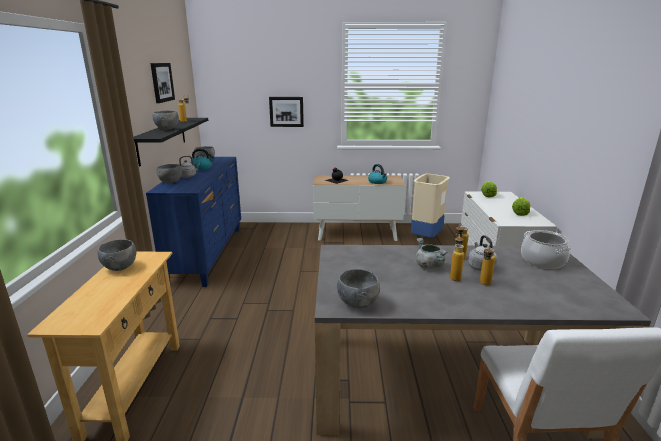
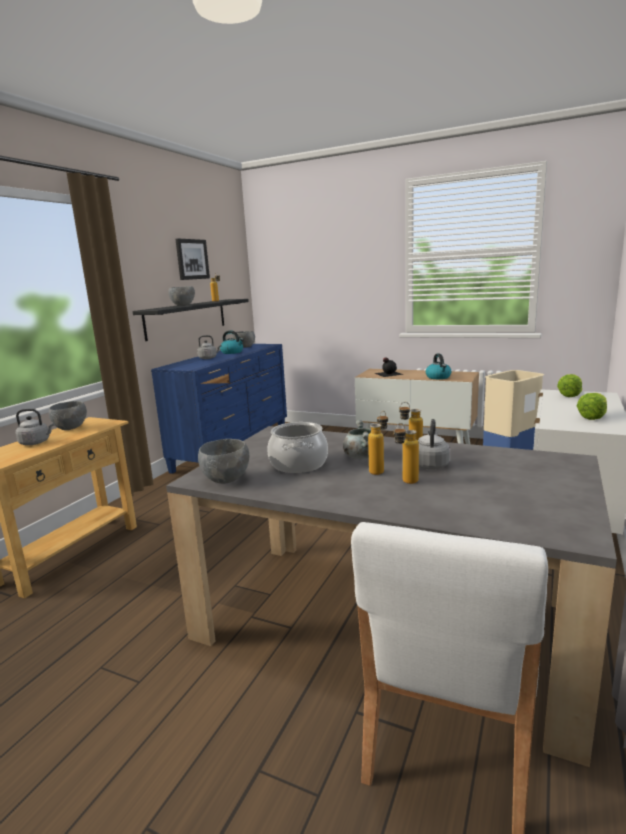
camera: 25 degrees right, 5 degrees down
(104, 290) = (36, 442): none -> grey kettle
(171, 182) = (185, 362): grey bowl -> none
(286, 111) = (342, 292): picture -> none
(542, 261) = (535, 469): cooking pot -> cooking pot (298, 464)

